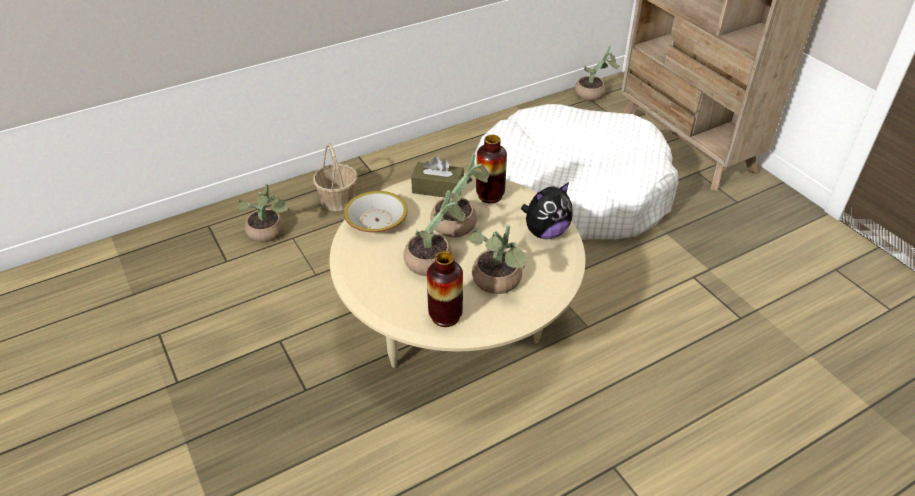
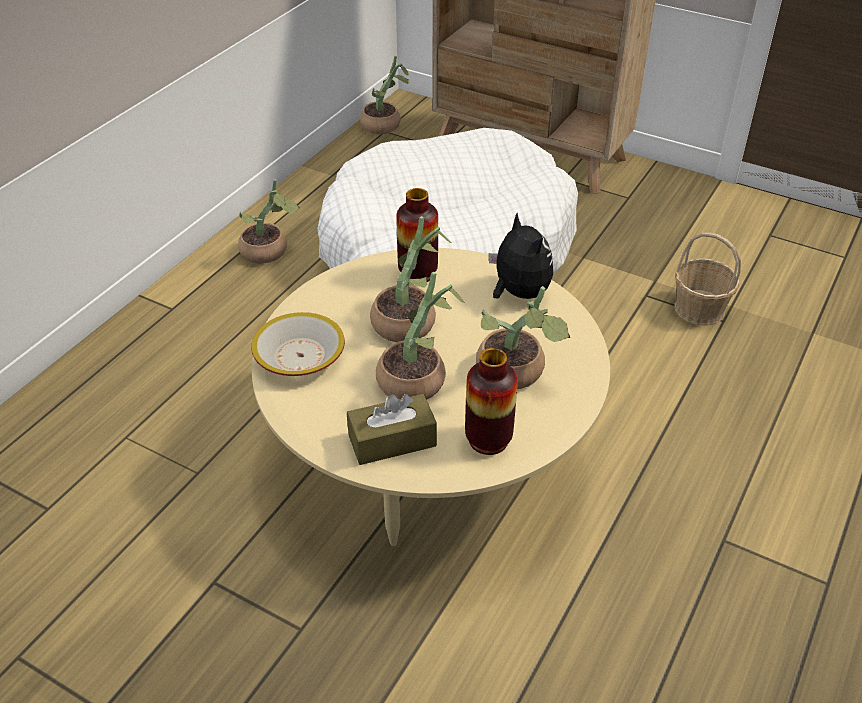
camera: 30 degrees left, 0 degrees up
(269, 234) = (85, 446): potted plant -> potted plant (269, 252)
(338, 199) = (153, 361): basket -> basket (699, 308)
(438, 188) = (345, 287): brown tissue box -> brown tissue box (392, 441)
(545, 232) = (518, 293): plush toy -> plush toy turned 60 degrees counterclockwise

